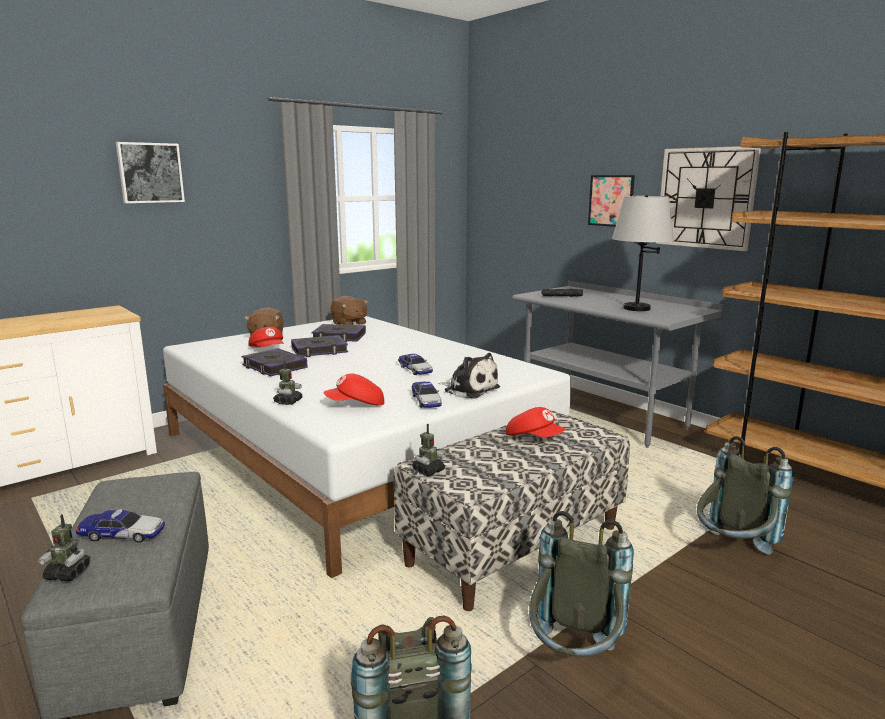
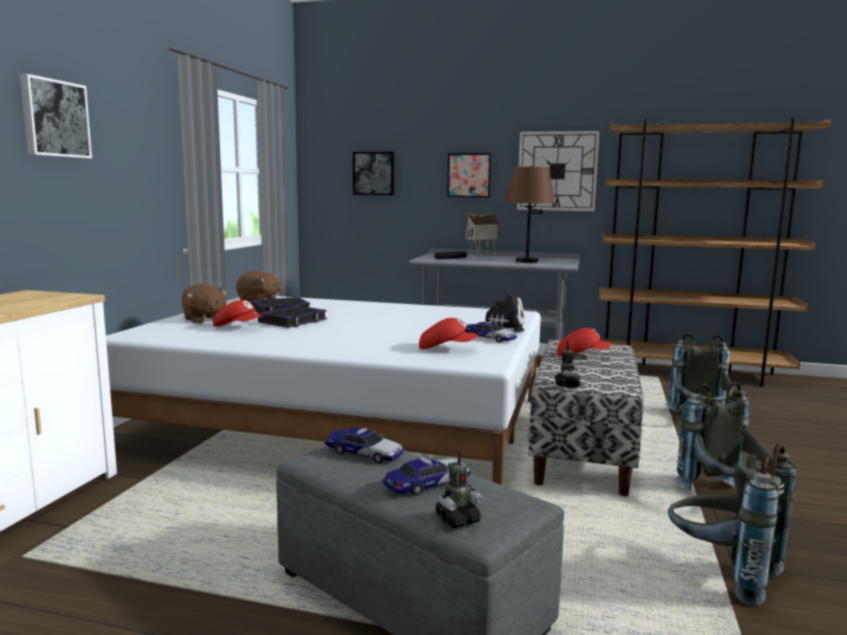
camera: 35 degrees left, 5 degrees down
(274, 367) = (286, 337): book -> none
(288, 402) = (382, 356): toy robot -> none
(356, 405) = (446, 349): red cap -> red cap turned 120 degrees counterclockwise
(415, 369) = (421, 322): toy car -> toy car (364, 453)
(526, 196) = (374, 173): none -> picture
(595, 300) = (481, 259): none -> toy house
(636, 308) = (526, 261): grey table lamp -> brown table lamp

